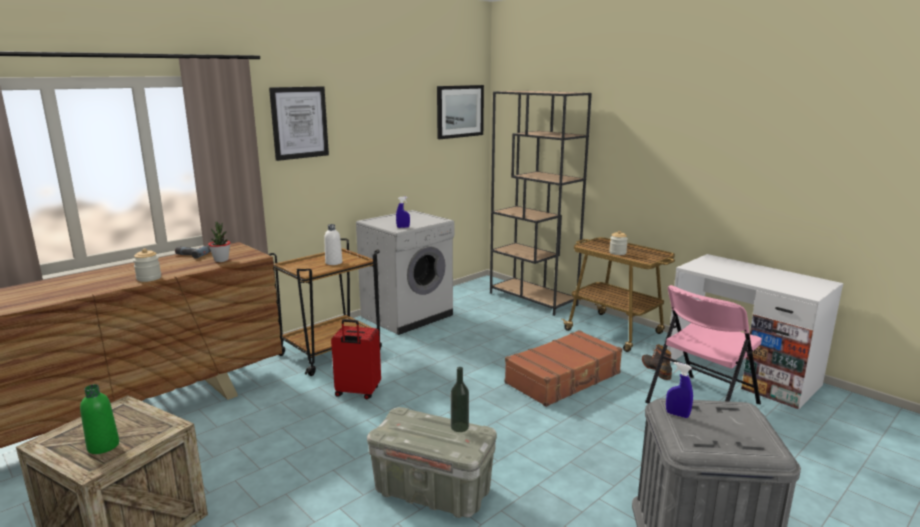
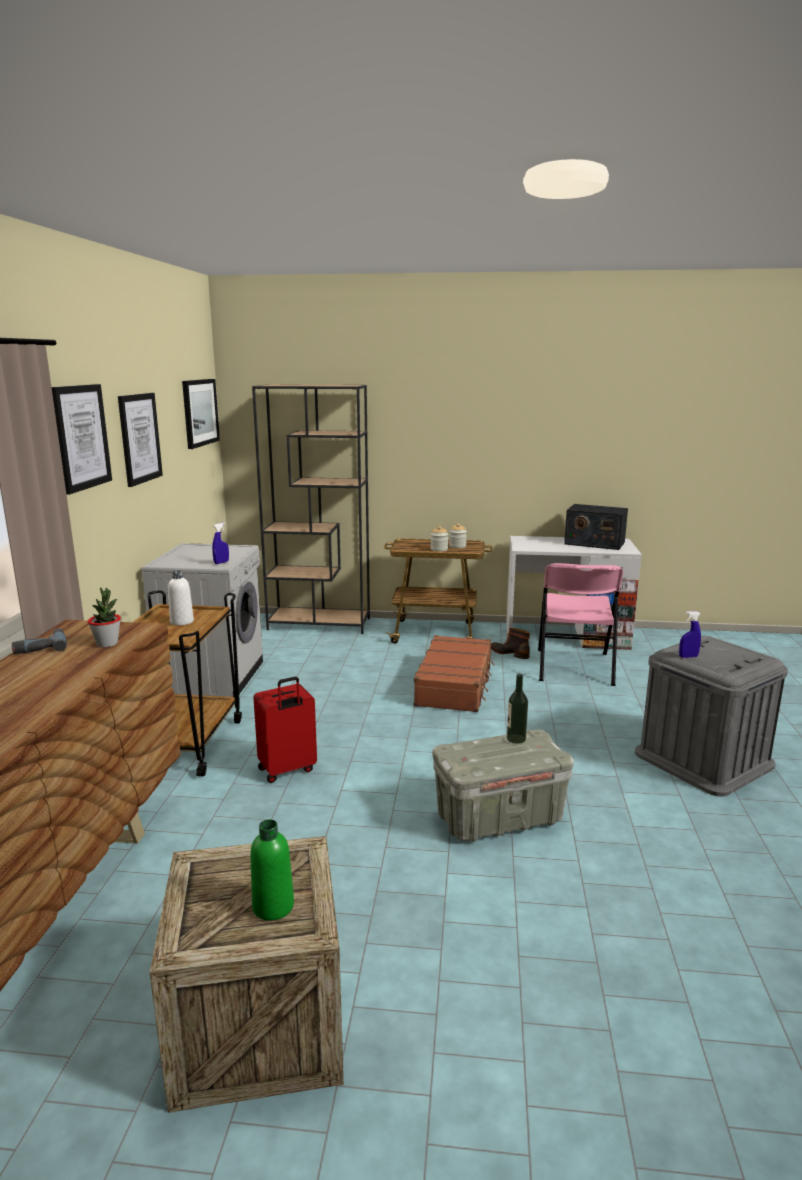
camera: 40 degrees left, 0 degrees up
(149, 278) = (61, 690): jar -> jar (457, 546)
(371, 127) = (139, 438): none -> picture
(785, 278) = (594, 543): none -> radio

